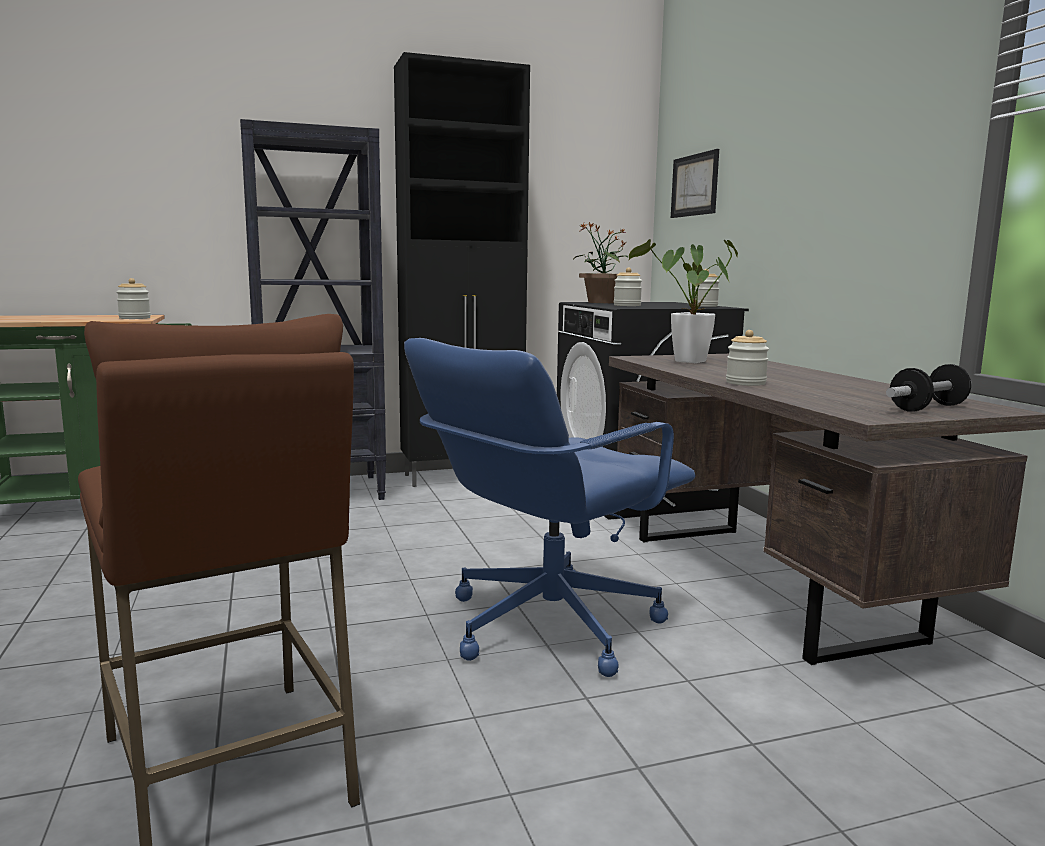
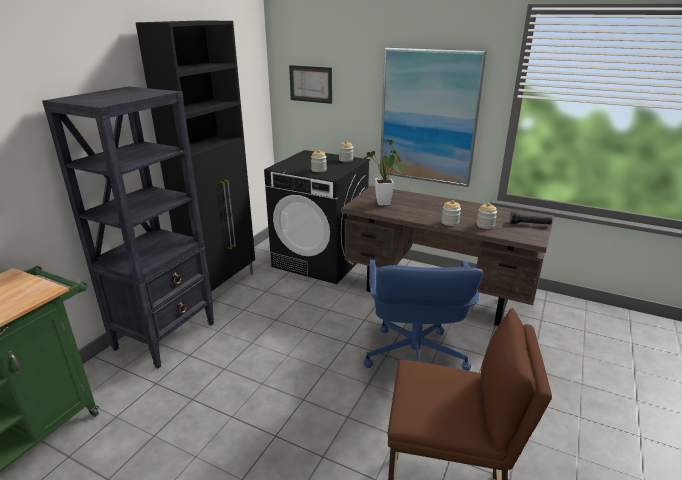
camera: 45 degrees left, 15 degrees up
(134, 318) = (31, 287): jar -> jar (485, 225)
(602, 302) = (288, 165): potted plant -> none
(840, 210) = (428, 117): none -> picture
(928, 408) = (529, 224): dumbbell -> black flashlight

